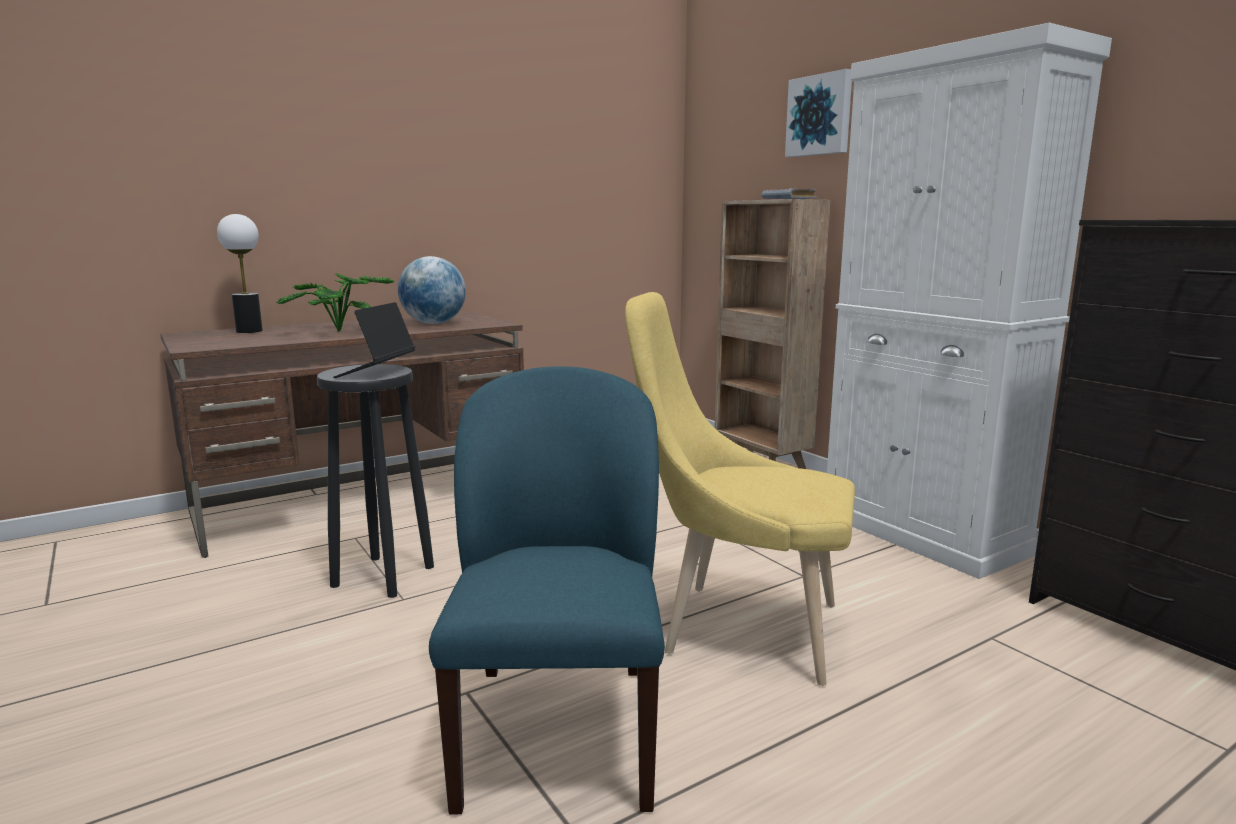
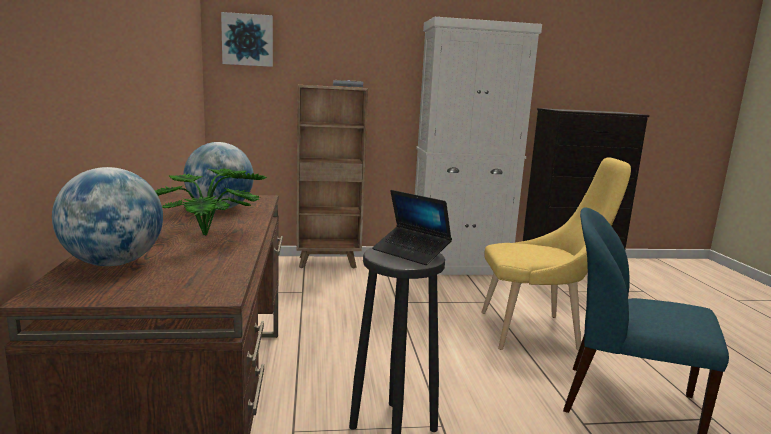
camera: 65 degrees left, 0 degrees up
(249, 331) = (113, 263): table lamp -> globe
(738, 628) = (536, 332): yellow chair -> yellow chair turned 135 degrees counterclockwise
(820, 115) = (350, 33): picture -> picture (247, 40)

